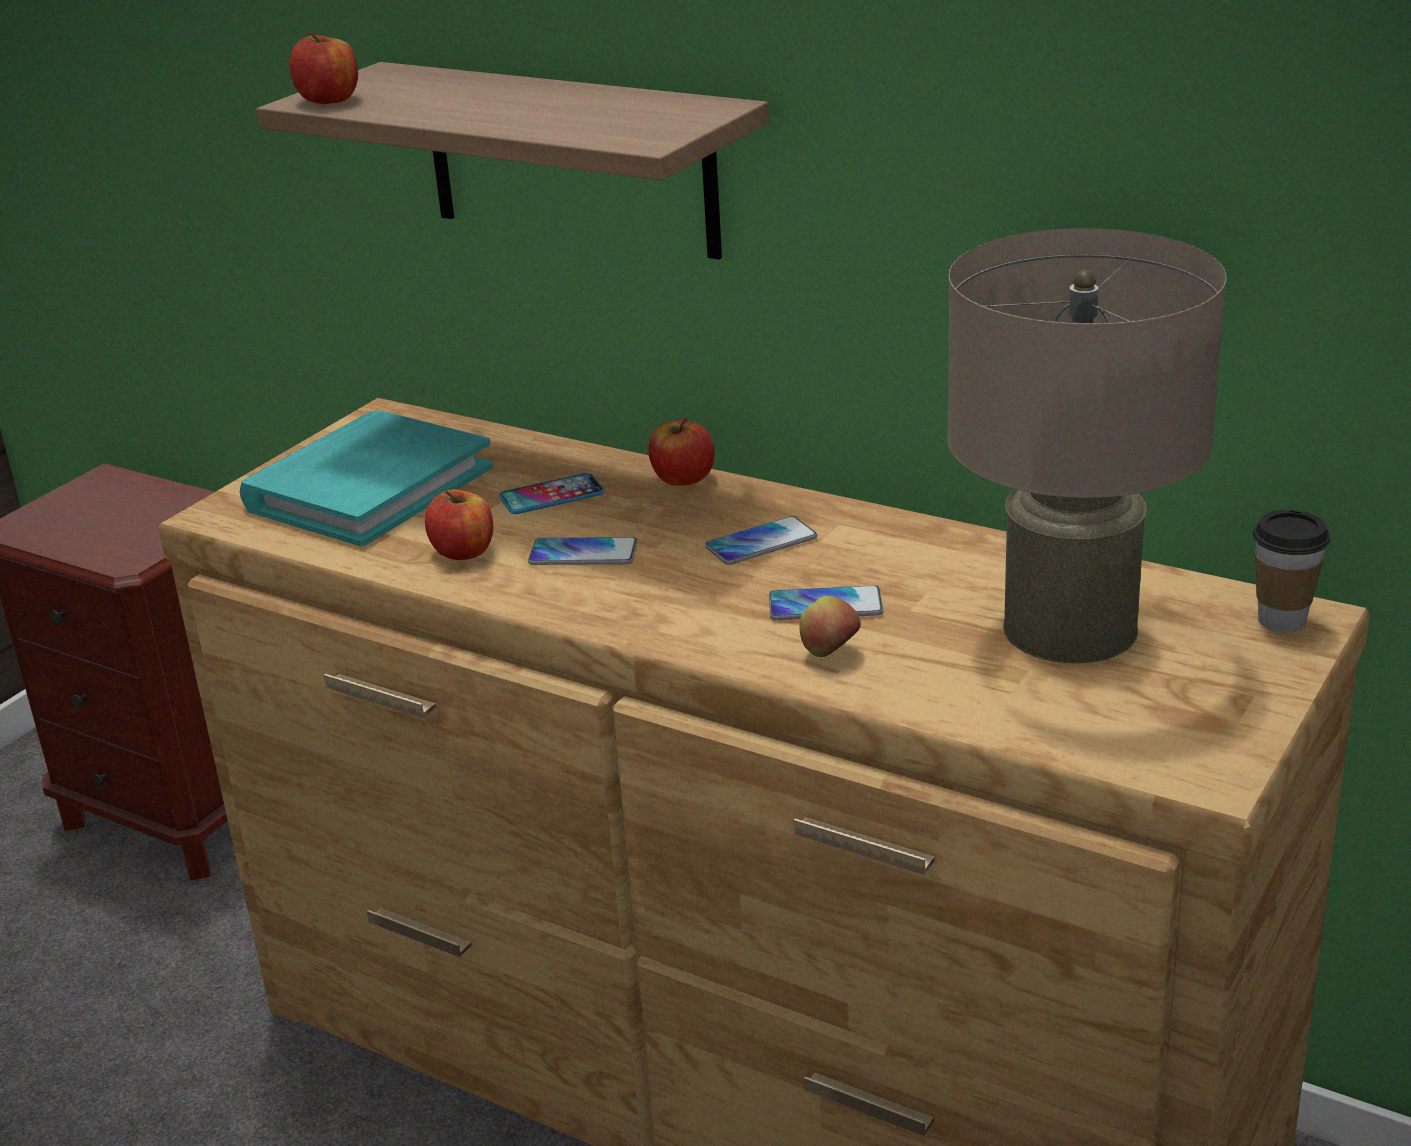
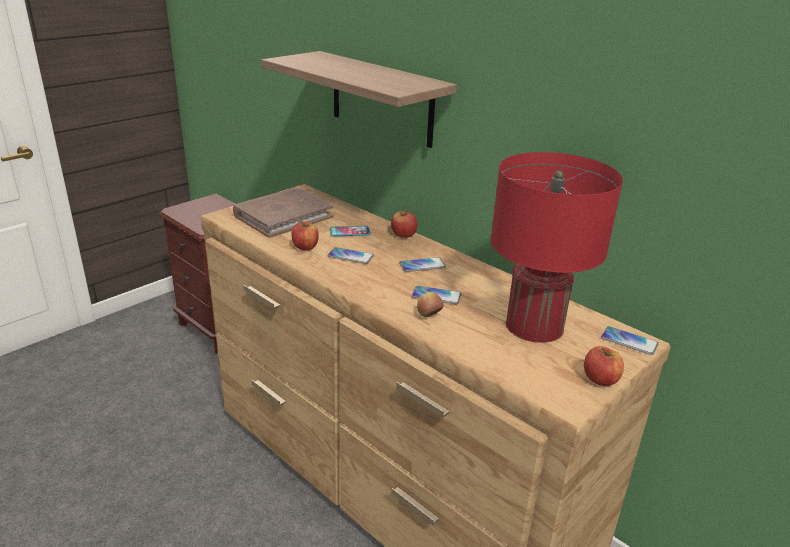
camera: 10 degrees right, 0 degrees up
(329, 100) = (289, 60): apple -> apple (600, 379)
(369, 488) = (283, 216): turquoise book -> brown book
(1069, 628) = (534, 326): beige table lamp -> red table lamp
(1282, 620) = (629, 341): cup -> phone

